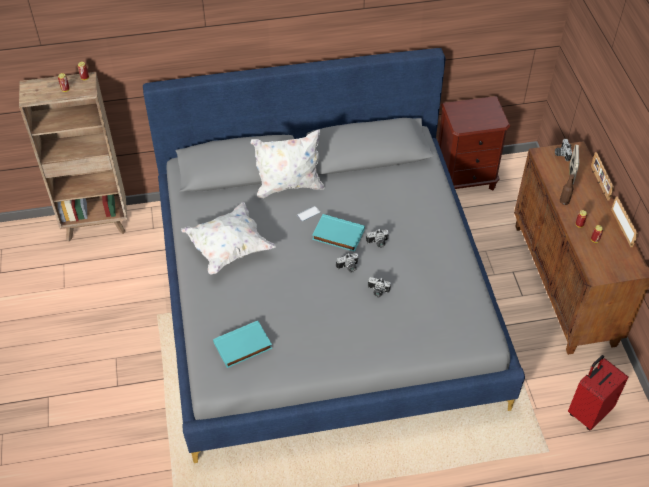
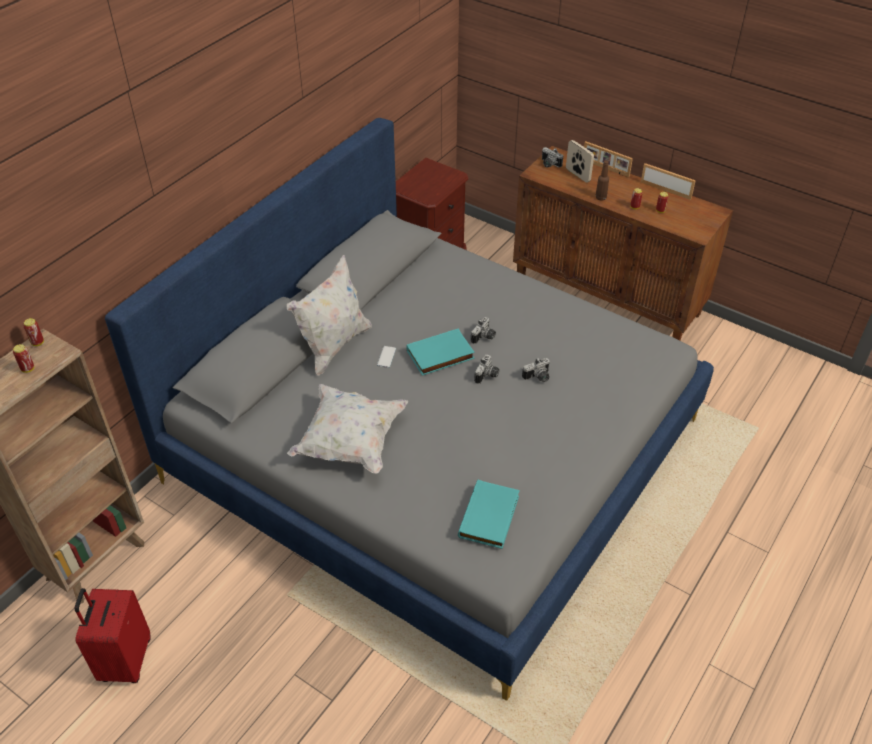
camera: 45 degrees left, 5 degrees down
(588, 411) = (744, 376): red suitcase -> red suitcase (125, 660)

